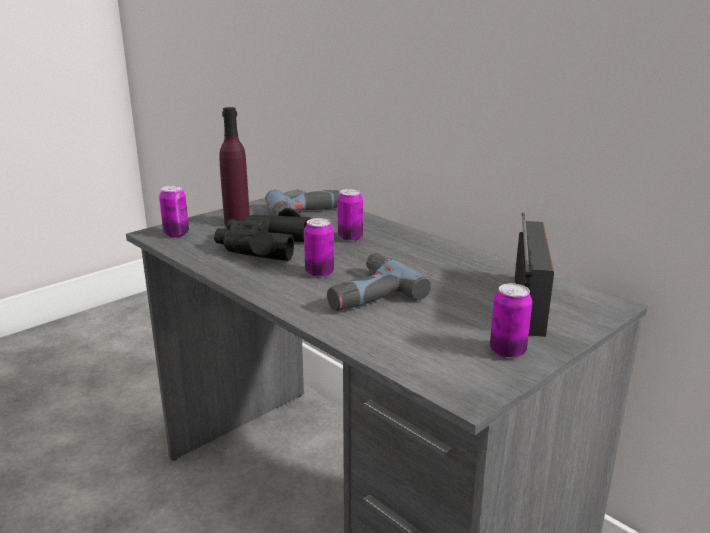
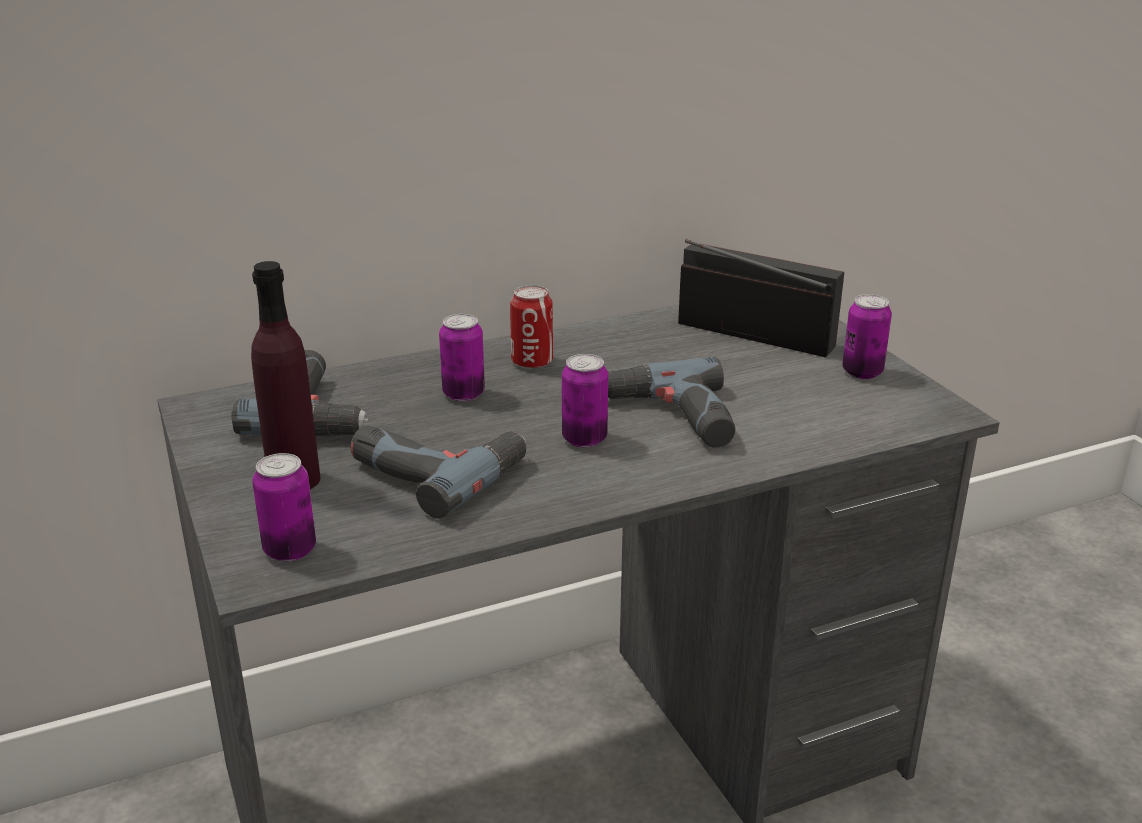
camera: 70 degrees left, 5 degrees up
(262, 246) = (437, 470): black binoculars -> power drill
(406, 246) = (532, 362): none -> can

